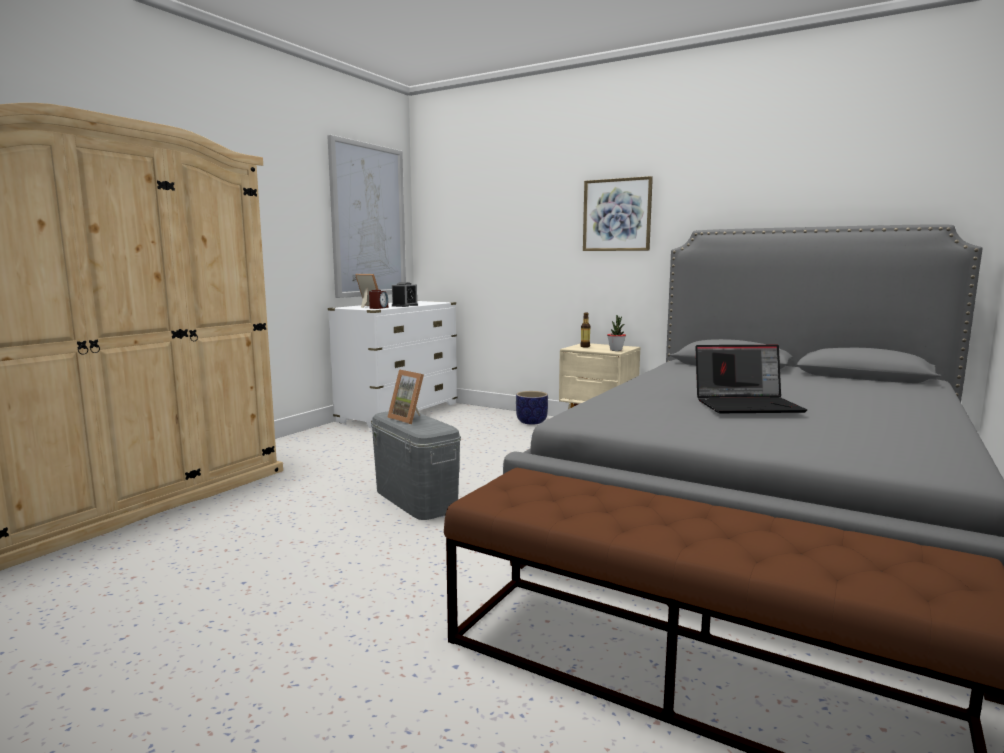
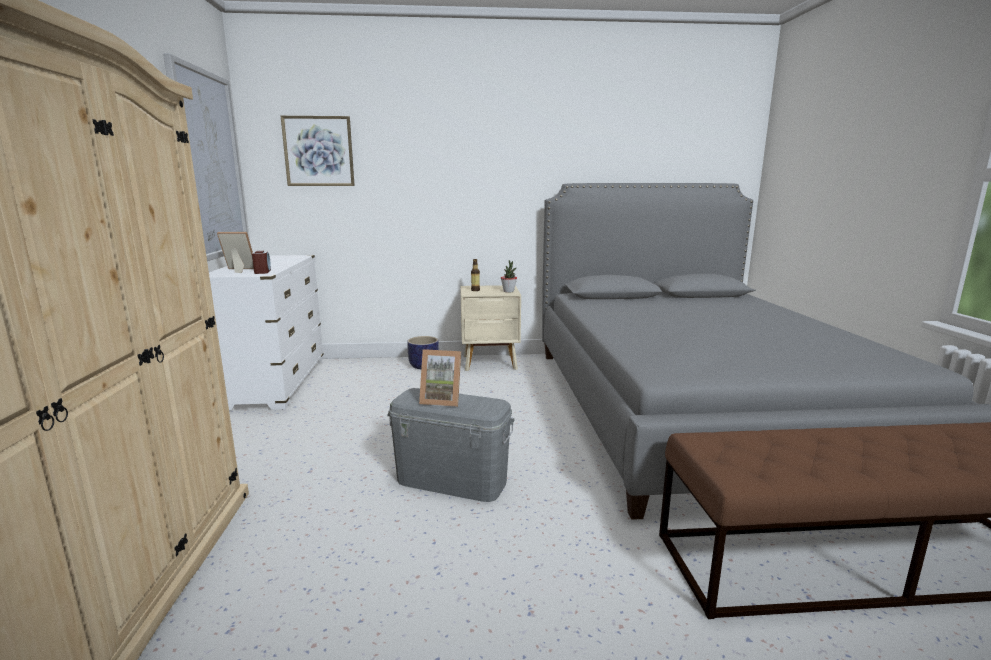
camera: 35 degrees left, 5 degrees up
(404, 305) = (279, 265): alarm clock -> none
(617, 215) = (488, 167): picture -> picture (318, 151)
(748, 405) = (724, 334): laptop -> none

